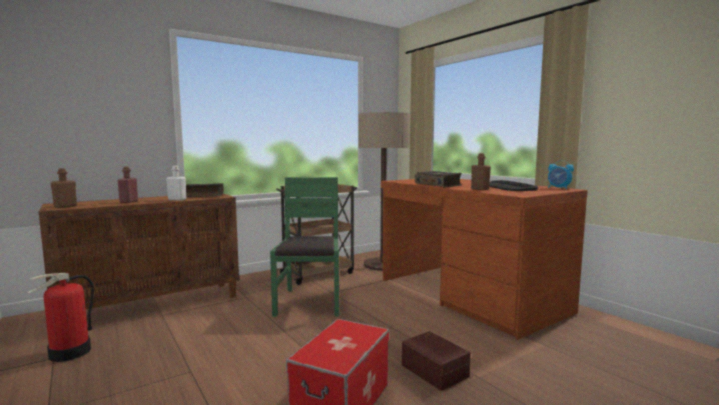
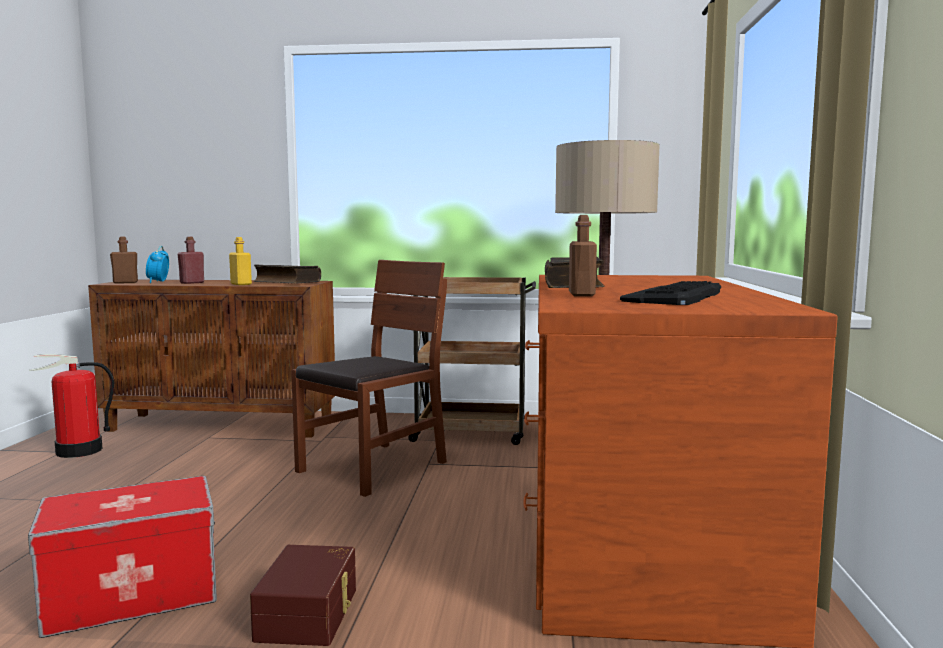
camera: 40 degrees right, 0 degrees up
(177, 199) = (241, 284): white bottle -> yellow bottle
(310, 302) = (373, 467): green chair -> brown chair
(558, 188) = (778, 306): alarm clock -> alarm clock (158, 282)

